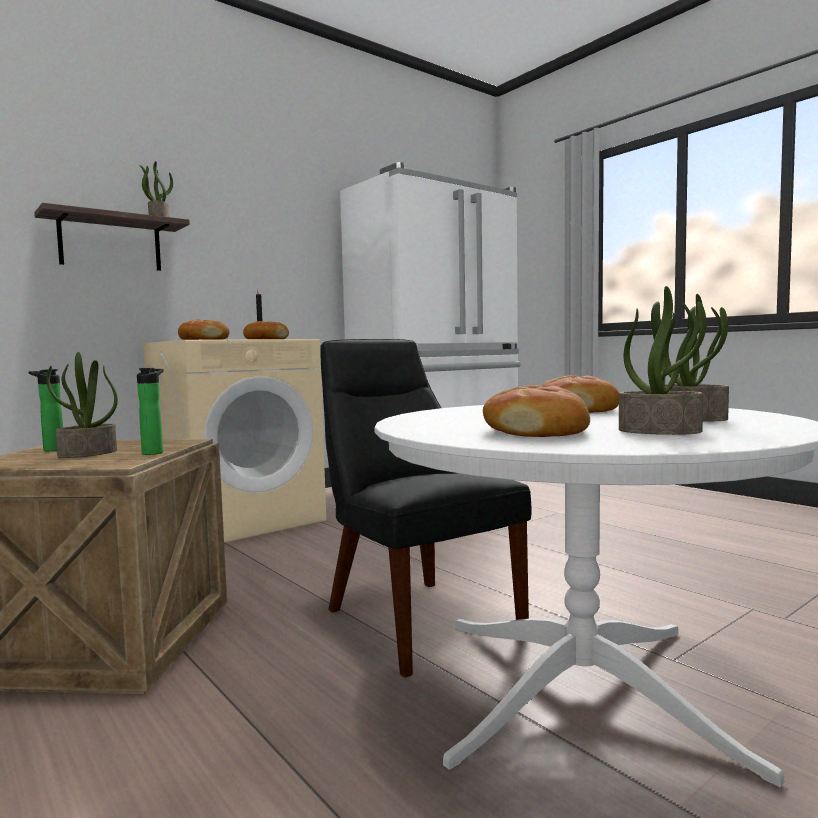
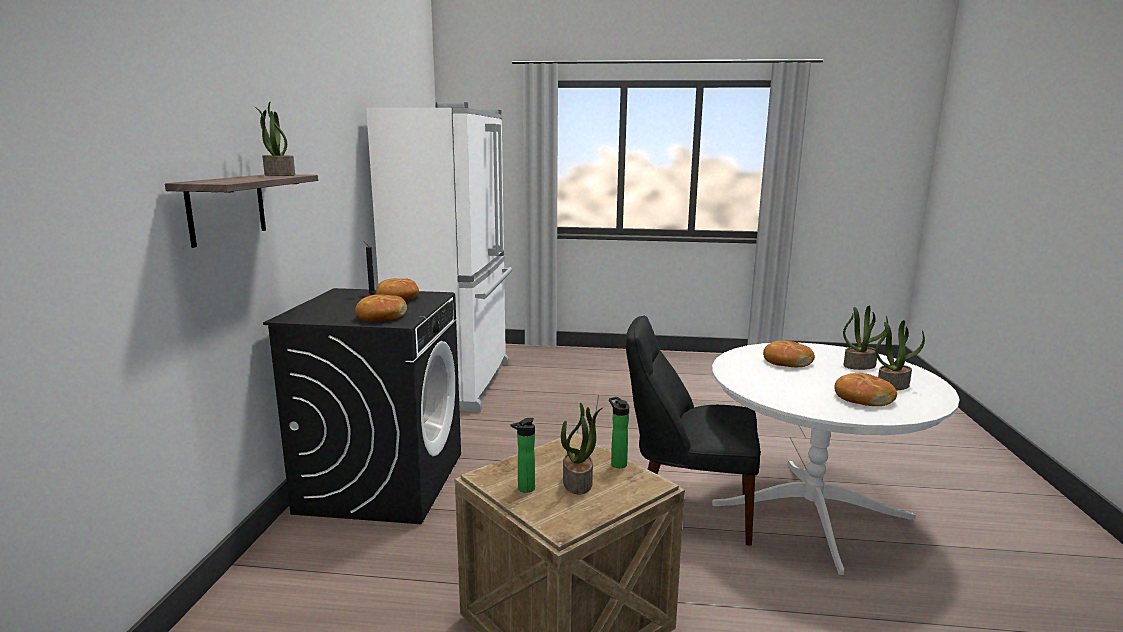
camera: 45 degrees left, 10 degrees up
(239, 520) = (382, 481): beige washing machine -> black washing machine

